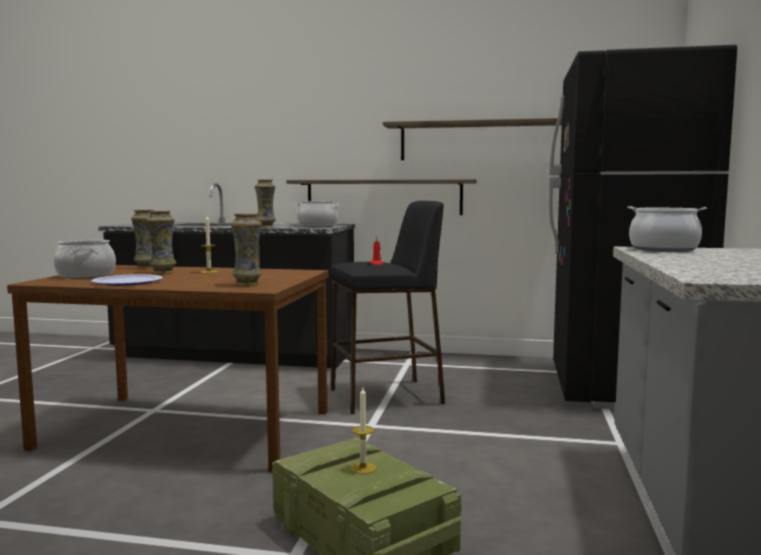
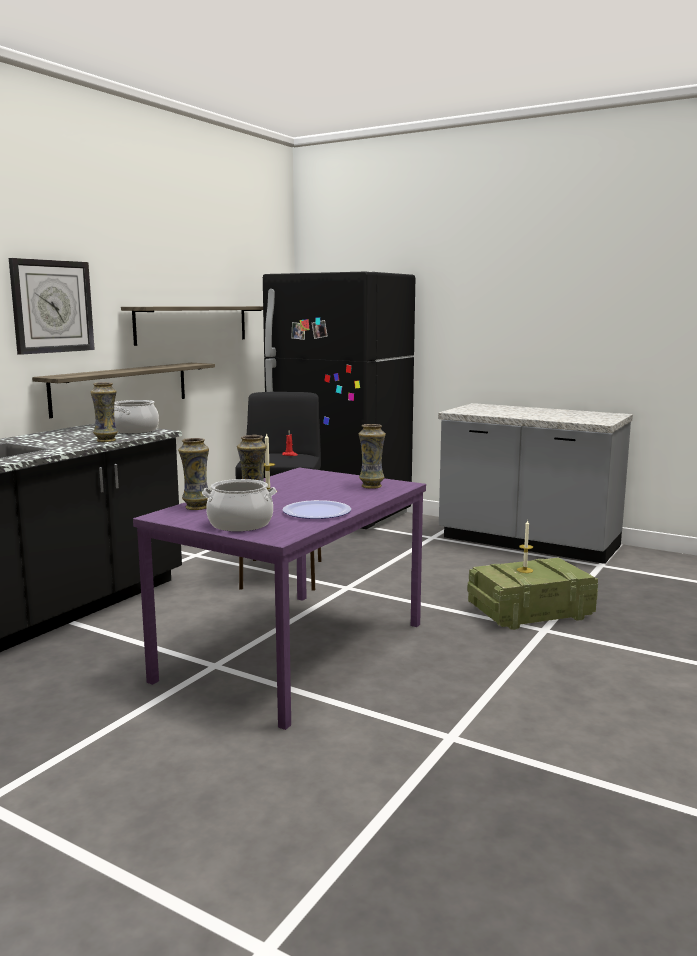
camera: 70 degrees left, 5 degrees up
(185, 430) = (295, 652): brown dining table -> purple dining table
(318, 126) = (52, 306): none -> wall clock
(663, 250) = (471, 411): cooking pot -> none

